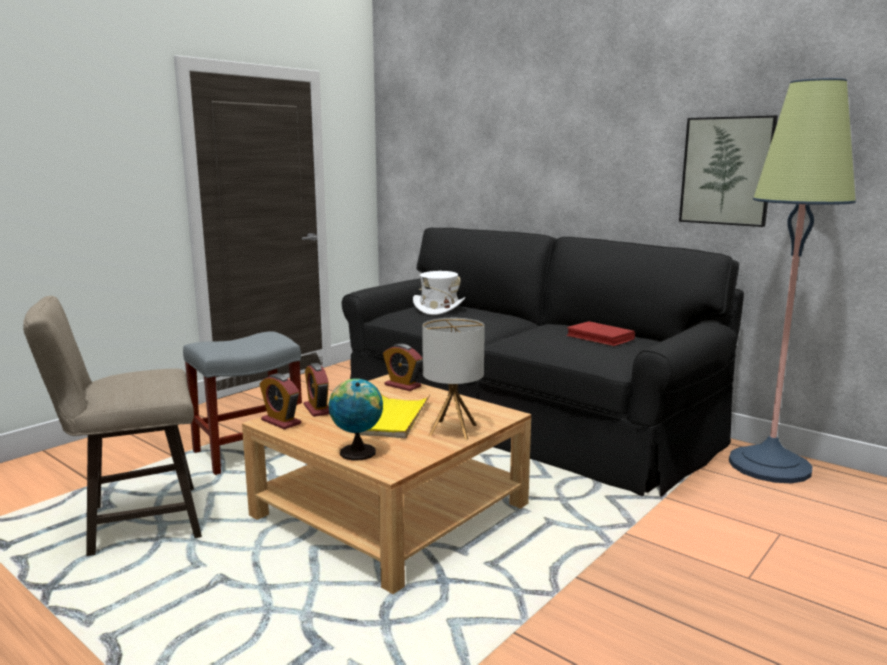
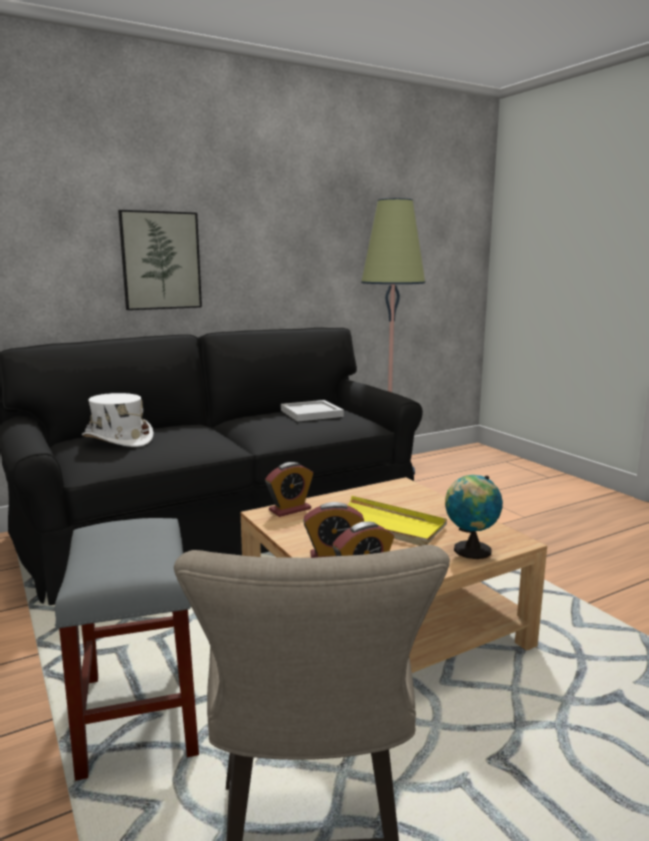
camera: 70 degrees left, 0 degrees up
(453, 430) = (430, 507): table lamp -> none
(600, 337) = (310, 413): red book -> white tray
(727, 171) = (318, 264): picture -> picture (161, 260)

